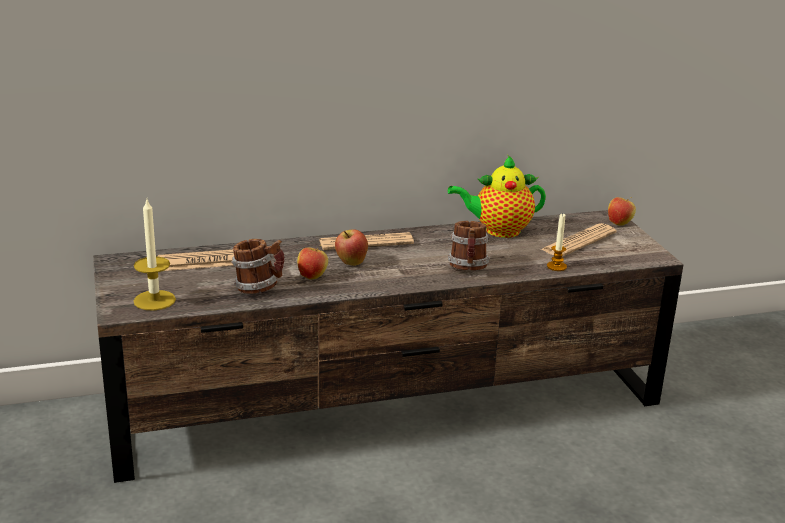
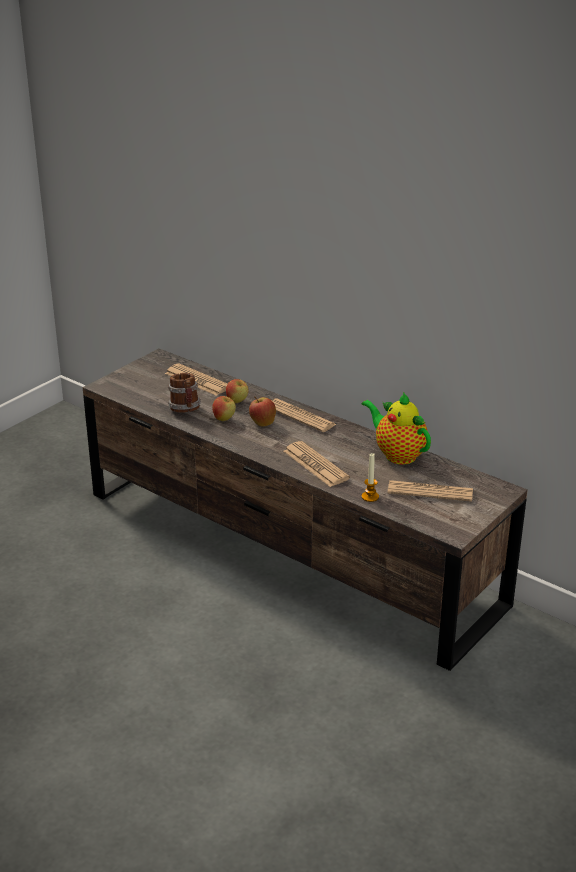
camera: 55 degrees right, 5 degrees up
(154, 300) = (129, 388): candle -> none
(468, 268) = (315, 465): mug -> newspaper
(619, 223) = (495, 498): apple -> apple (237, 402)

